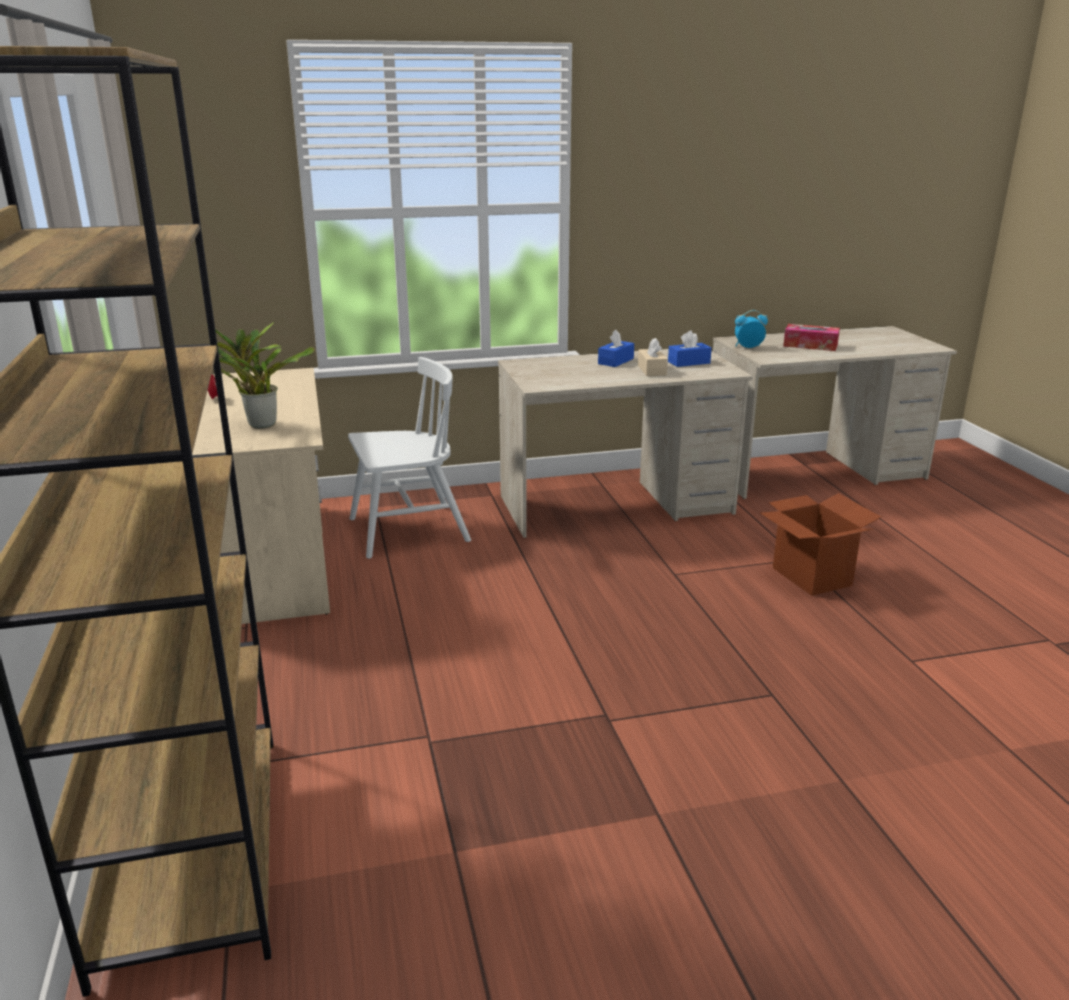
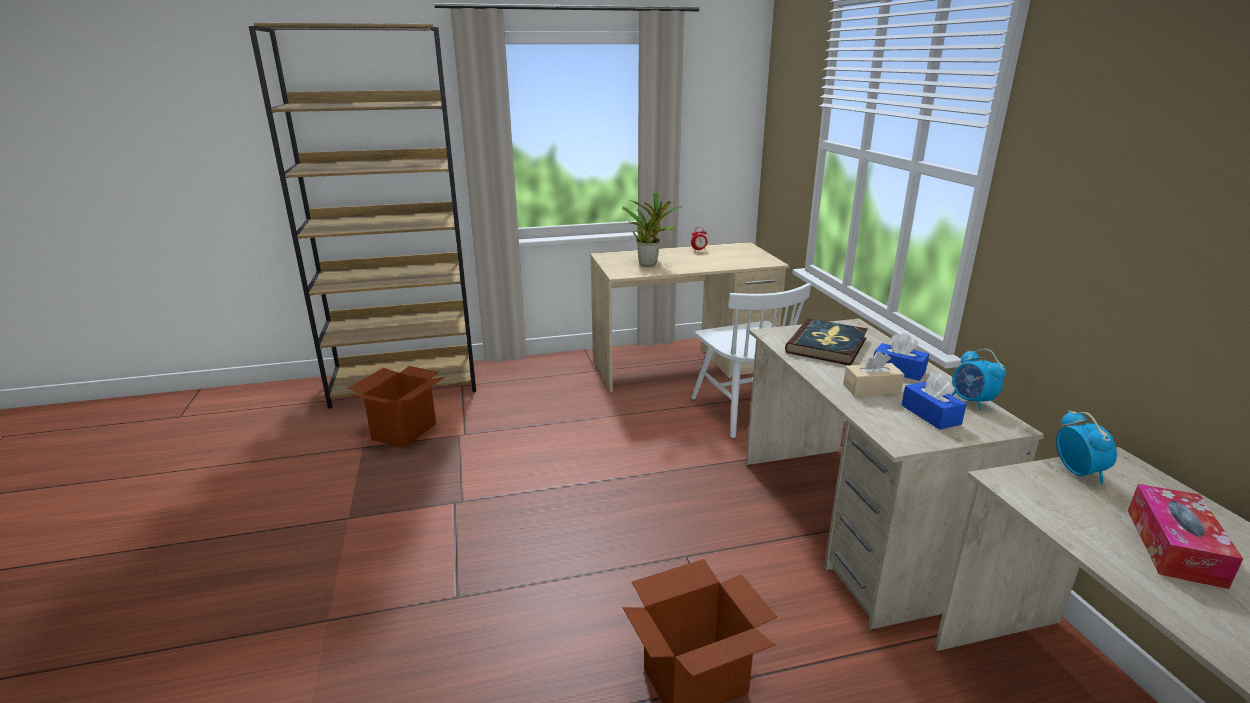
camera: 90 degrees right, 0 degrees up
(405, 807) = (404, 431): none -> cardboard box
(566, 373) = (827, 345): none -> book
(664, 352) = (971, 401): none -> alarm clock

